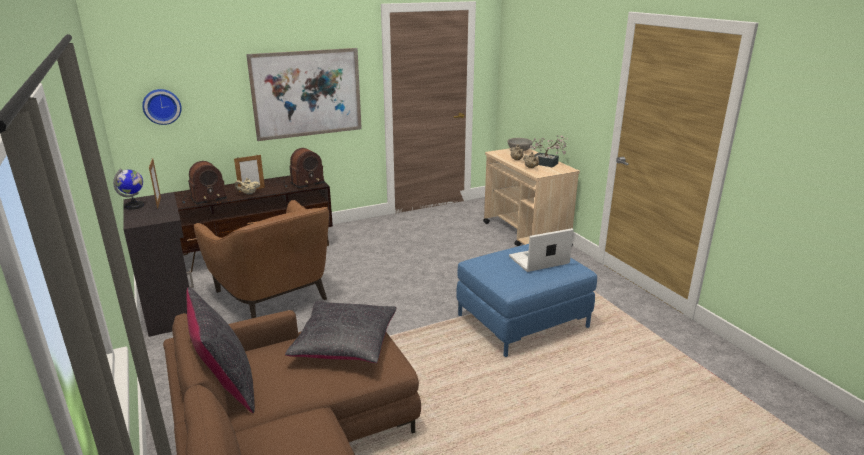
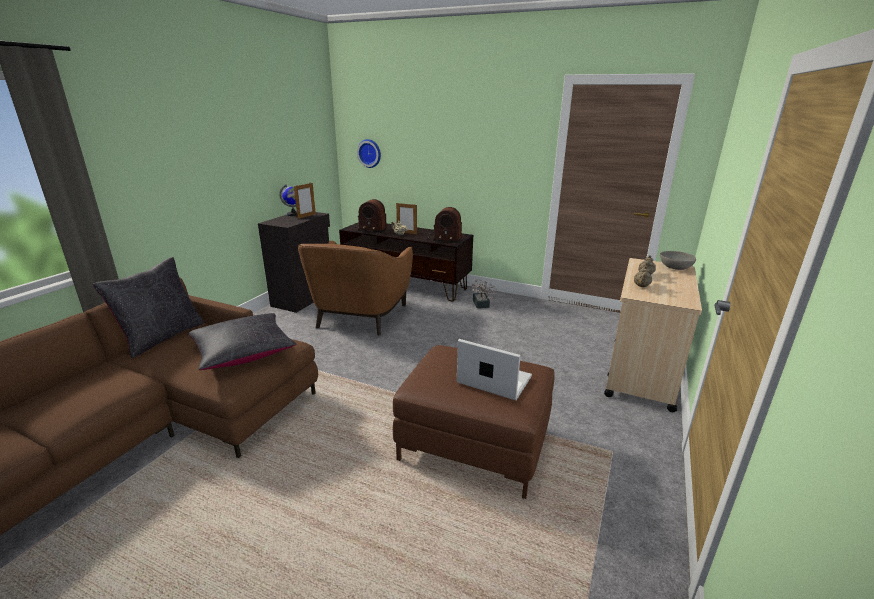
camera: 50 degrees right, 0 degrees up
(307, 93) = (477, 160): picture -> none
(522, 321) = (474, 443): blue ottoman -> brown ottoman
(547, 164) = (674, 290): potted plant -> potted plant (481, 305)

